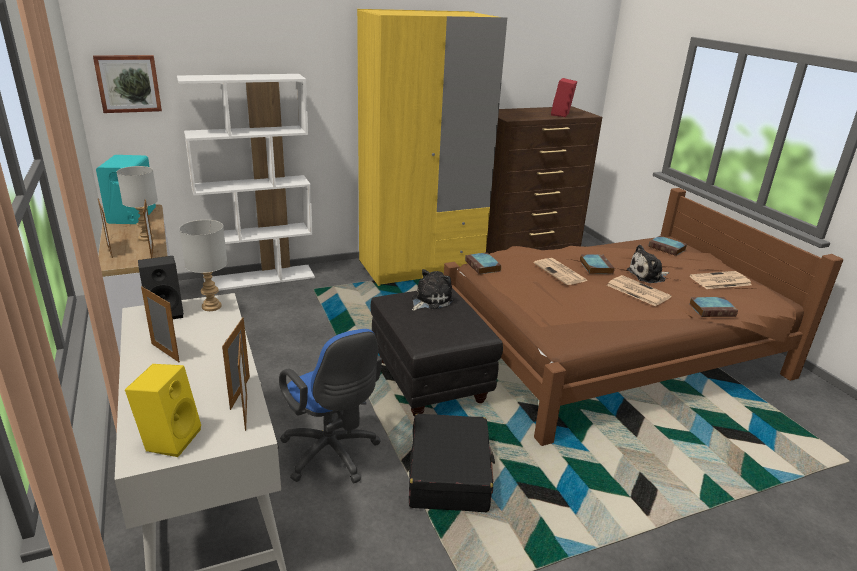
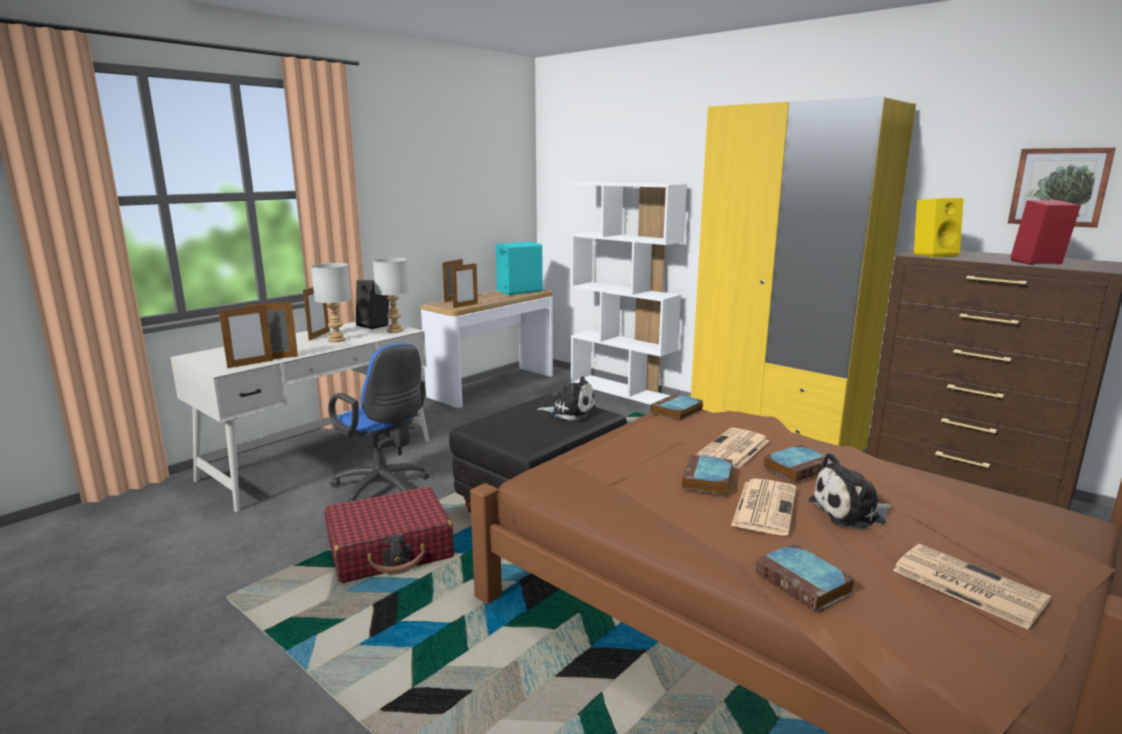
camera: 65 degrees right, 10 degrees down
(128, 83) = (564, 188): picture -> picture (1059, 187)
(146, 238) = (486, 300): grey table lamp -> grey table lamp (336, 340)
(170, 438) = (214, 356): yellow speaker -> yellow speaker (933, 255)
(332, 455) = (384, 490): blue office chair -> blue office chair turned 75 degrees counterclockwise
(449, 474) = (390, 549): black suitcase -> red suitcase
(648, 275) = (851, 512): plush toy -> plush toy turned 60 degrees counterclockwise
(667, 248) = (1021, 519): book -> book (708, 480)

